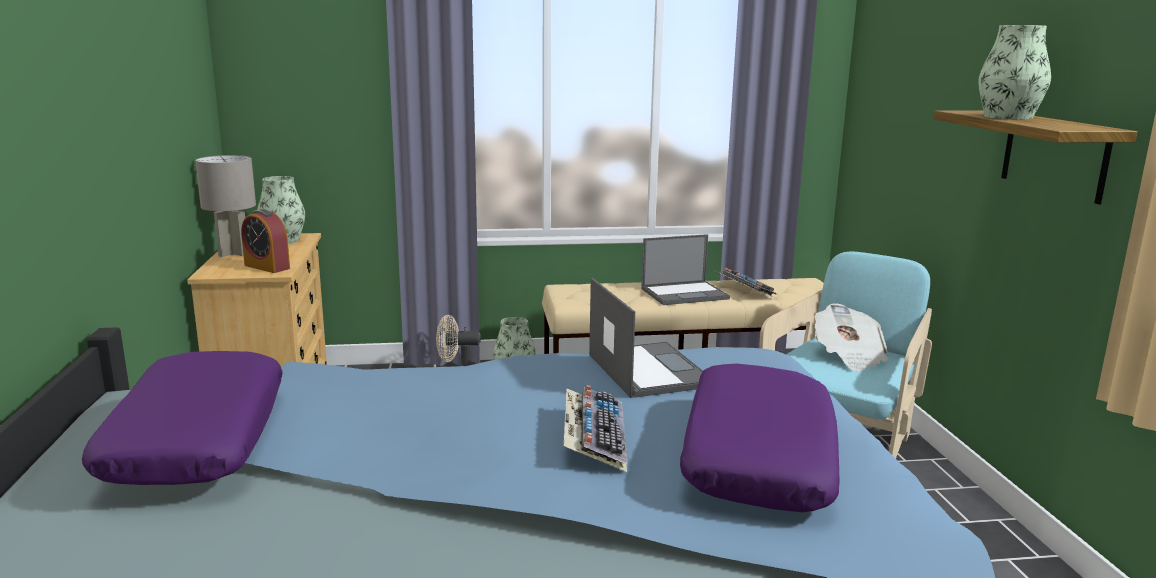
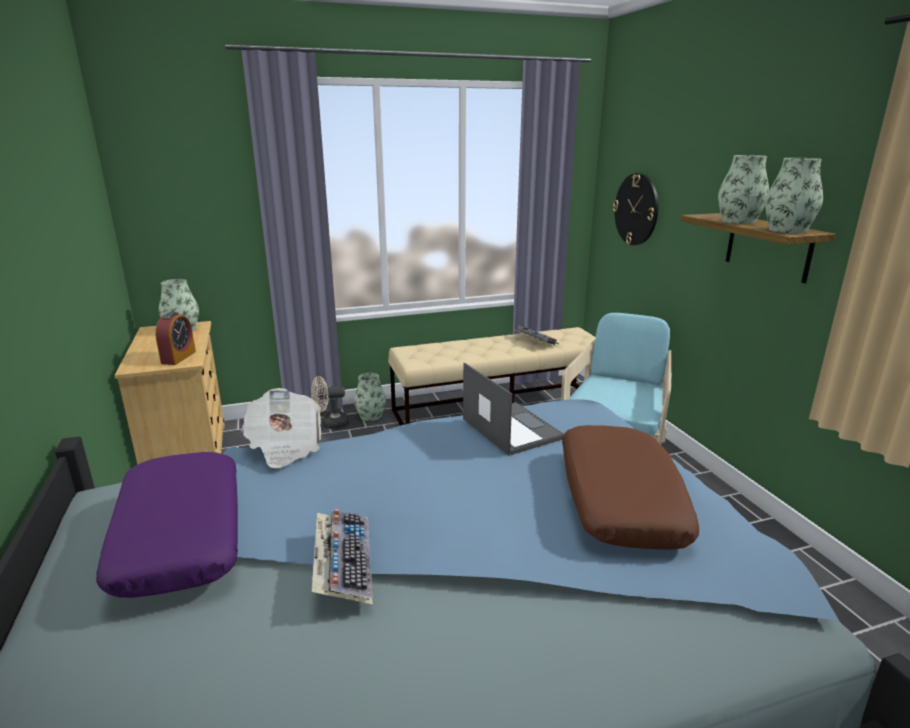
camera: 10 degrees left, 5 degrees up
(234, 253) = (146, 346): grey table lamp -> none
(267, 267) = (178, 357): alarm clock -> alarm clock turned 105 degrees counterclockwise
(593, 437) = (497, 496): keyboard -> keyboard (343, 562)
(685, 293) = (494, 347): laptop -> none
(756, 456) = (618, 498): purple pillow -> brown pillow
(848, 356) = (620, 389): newspaper -> newspaper (285, 446)
(895, 112) = (636, 209): none -> wall clock
(1067, 126) = (787, 230): none -> vase

